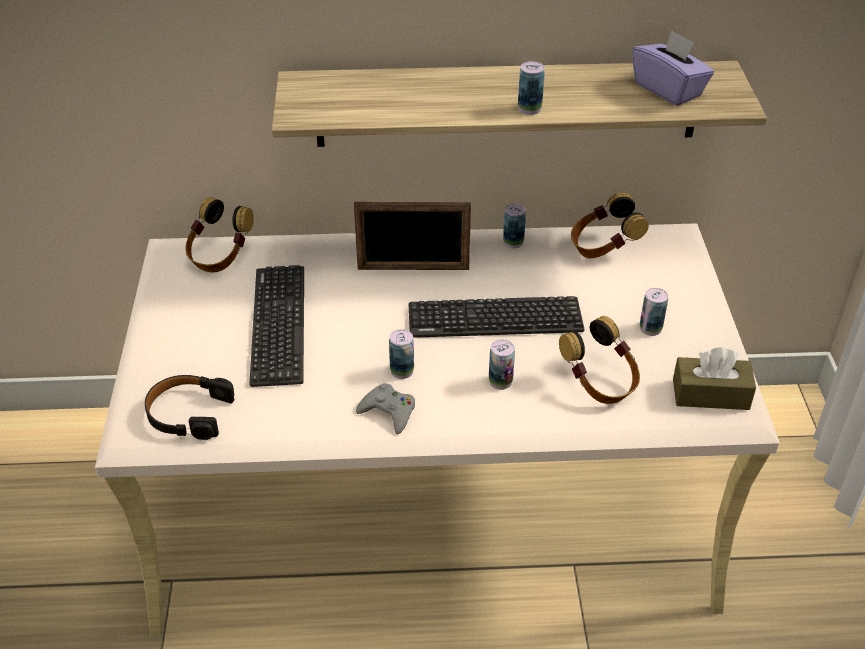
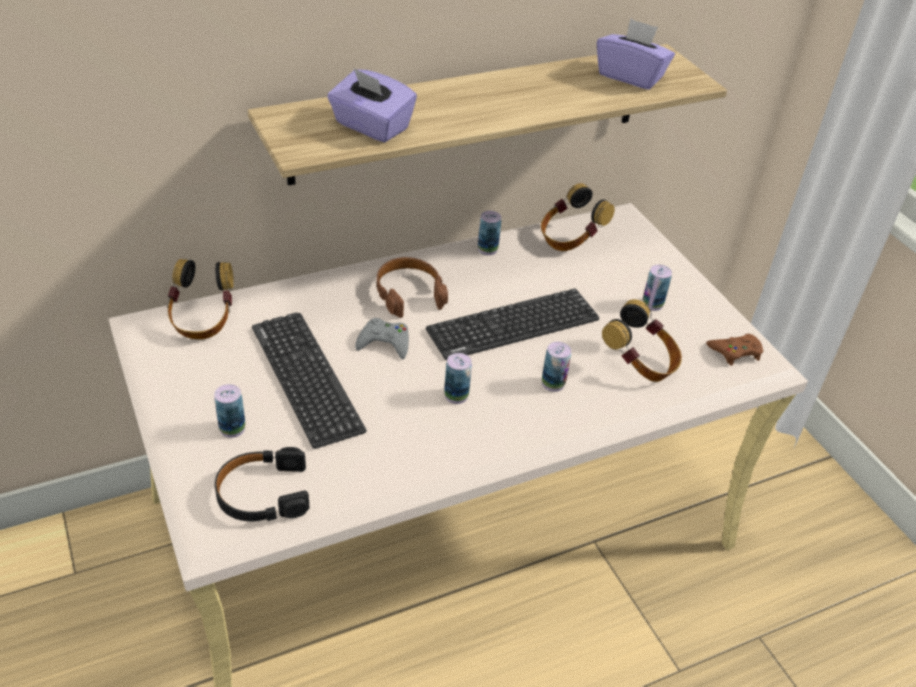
camera: 25 degrees left, 0 degrees up
(375, 103) = (371, 127): none -> purple tissue box
(389, 412) = (467, 439): grey game controller -> grey game controller (384, 343)
(413, 268) = (409, 293): picture frame -> brown headphones
(529, 109) = (522, 111): can -> can (232, 428)
(710, 394) = (735, 352): brown tissue box -> brown game controller

